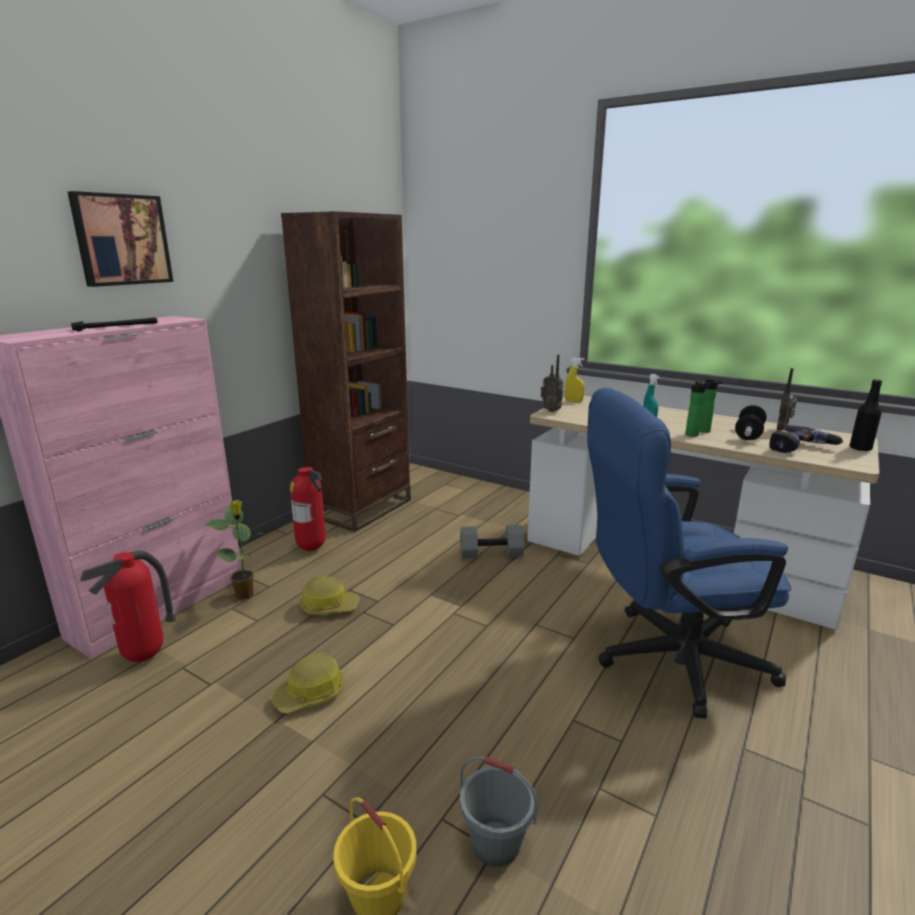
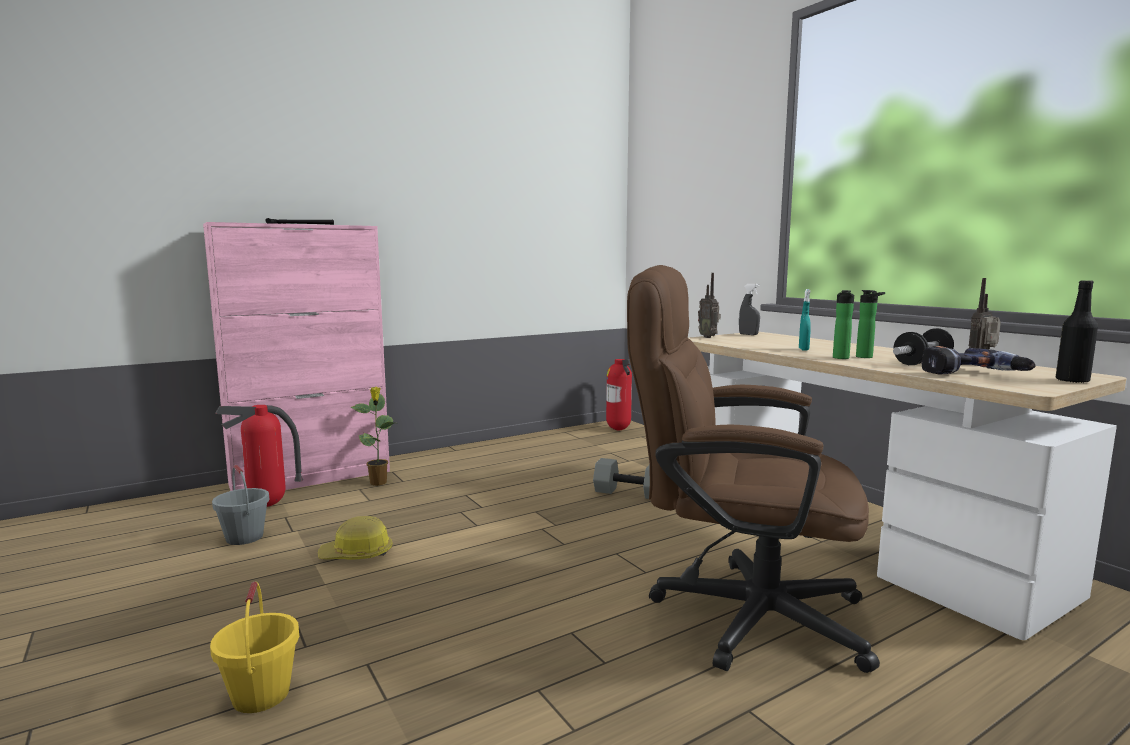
camera: 25 degrees right, 10 degrees down
(121, 240) = (328, 162): picture -> none
(312, 549) = (465, 463): fire extinguisher -> fire extinguisher (619, 430)
(329, 606) = (436, 502): hard hat -> none
(362, 508) = (539, 443): brown bookcase -> none
(495, 843) = (392, 695): grey bucket -> grey bucket (244, 537)
(573, 401) = (748, 334): yellow spray bottle -> grey spray bottle
(666, 659) = (738, 612): blue office chair -> brown office chair

